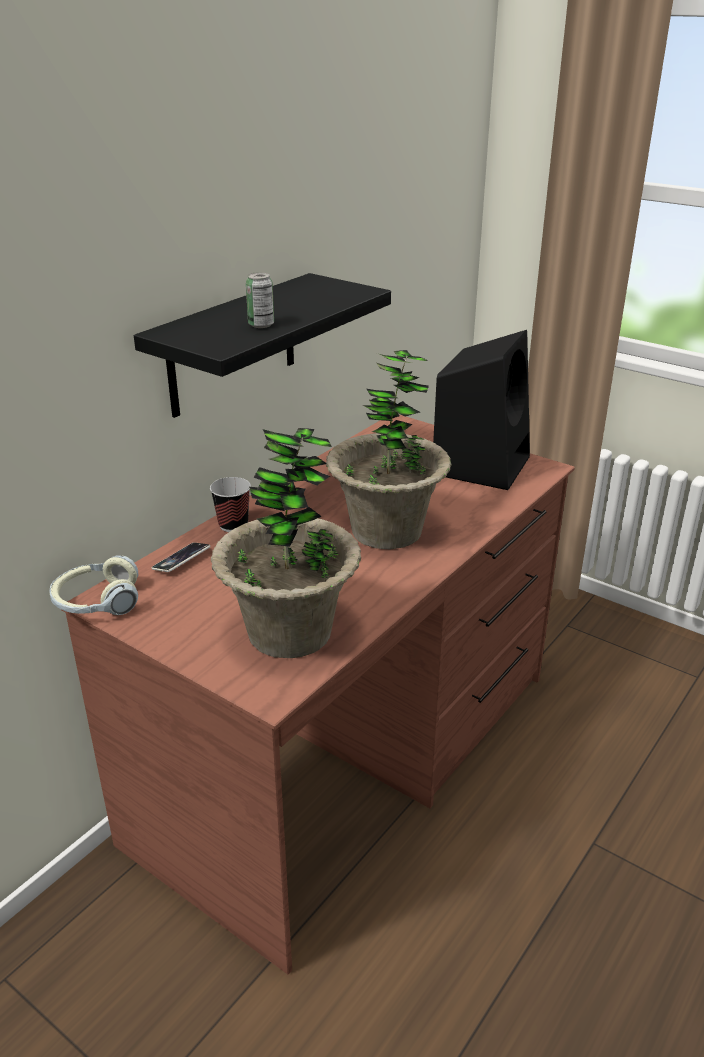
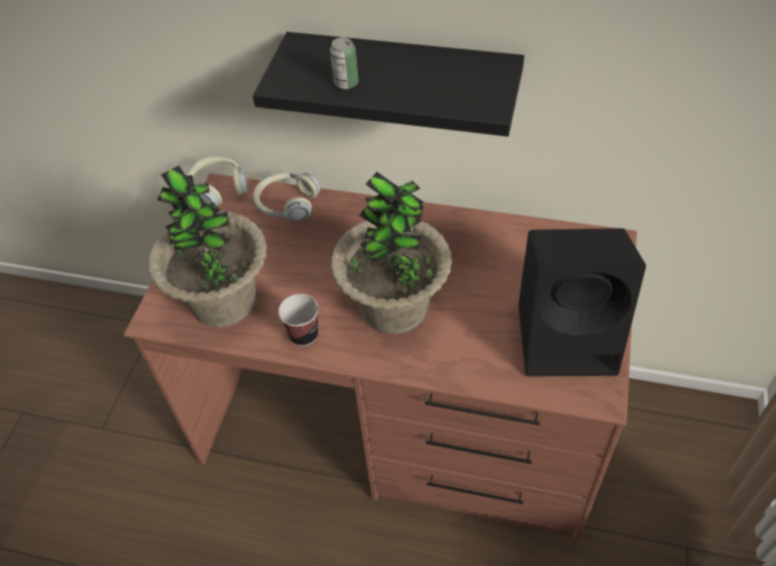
camera: 70 degrees right, 20 degrees up
(181, 560) = (287, 204): phone -> headphones
(233, 525) = (350, 209): cup -> cup (304, 335)

